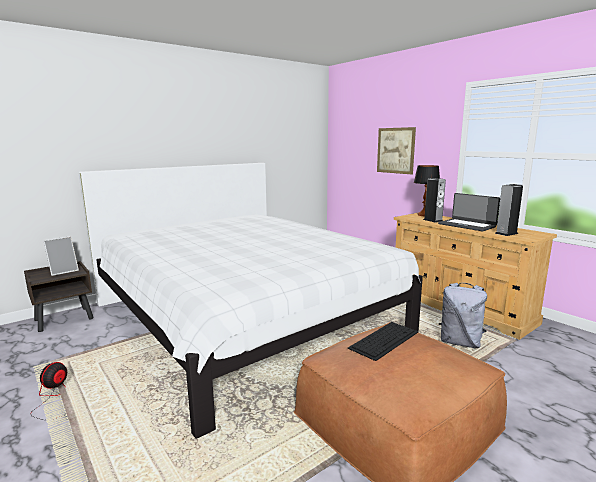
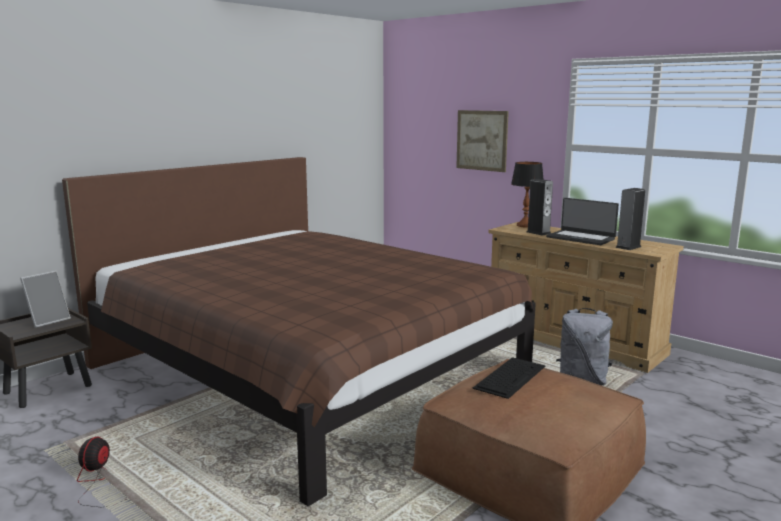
camera: 10 degrees left, 0 degrees up
(244, 318) = (307, 370): white bed -> brown bed

